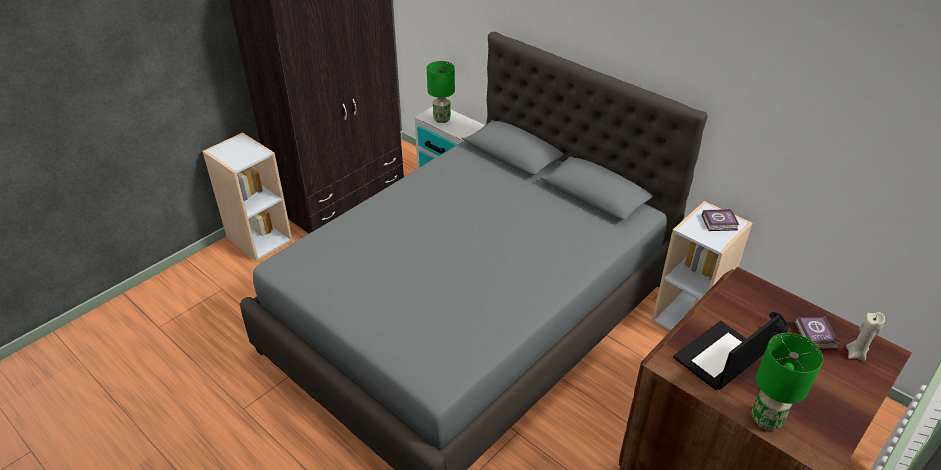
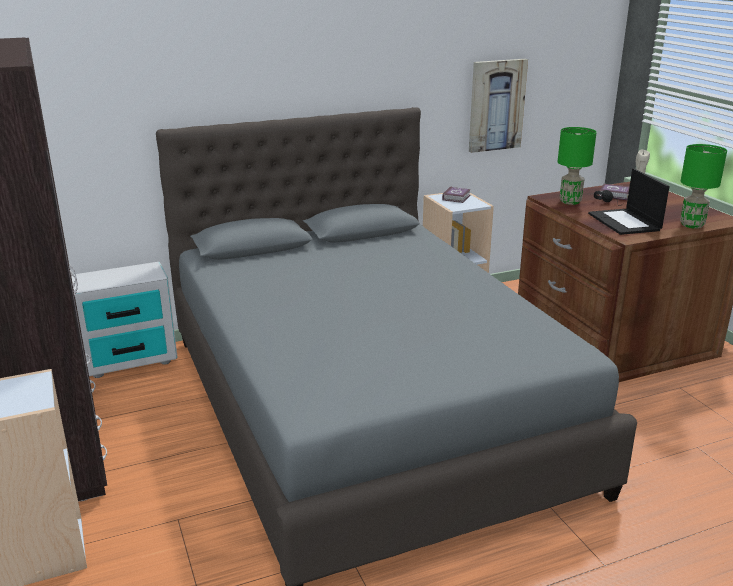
camera: 65 degrees left, 15 degrees down
(442, 119) = (106, 279): green table lamp -> green table lamp (569, 202)
(819, 157) = (496, 105): none -> picture

